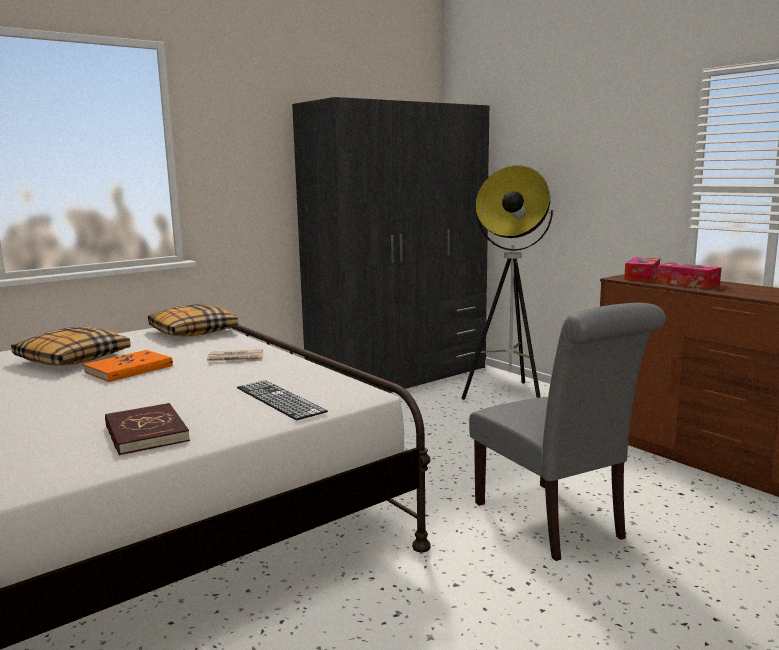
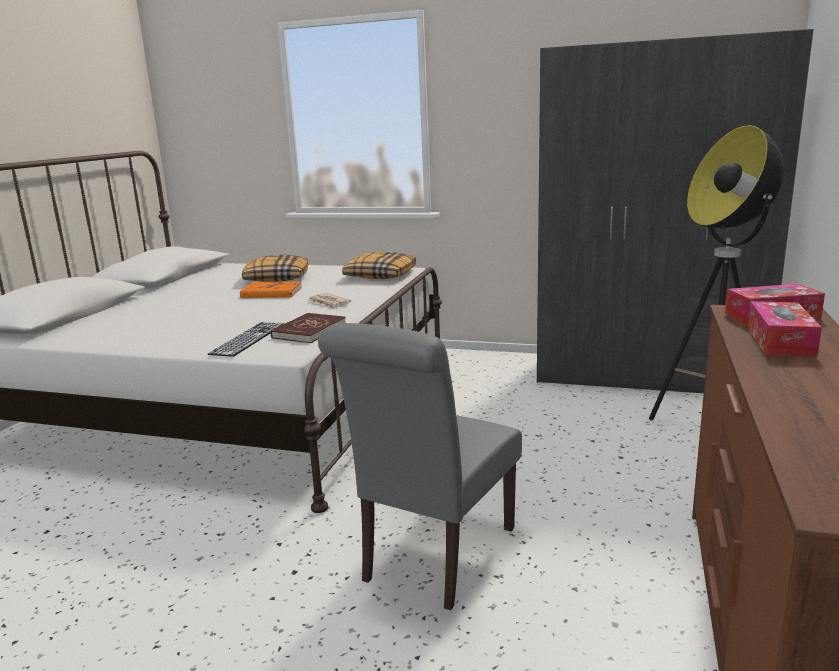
camera: 55 degrees right, 5 degrees up
(145, 433) = (155, 333): red book -> red book (309, 331)

